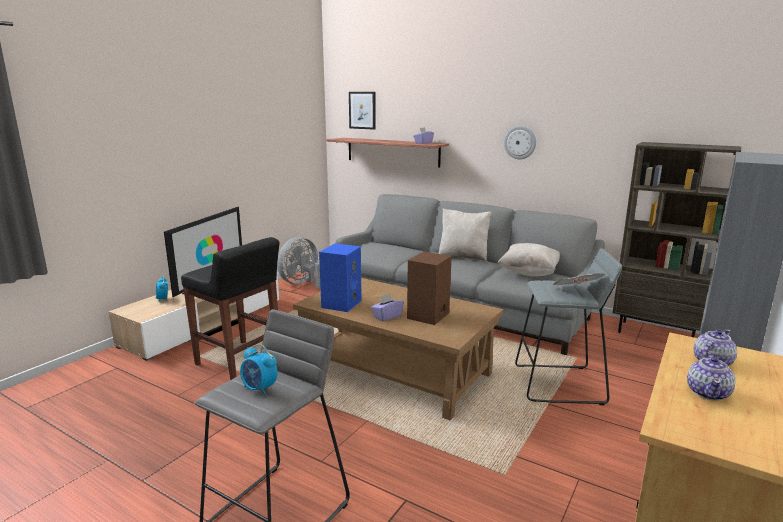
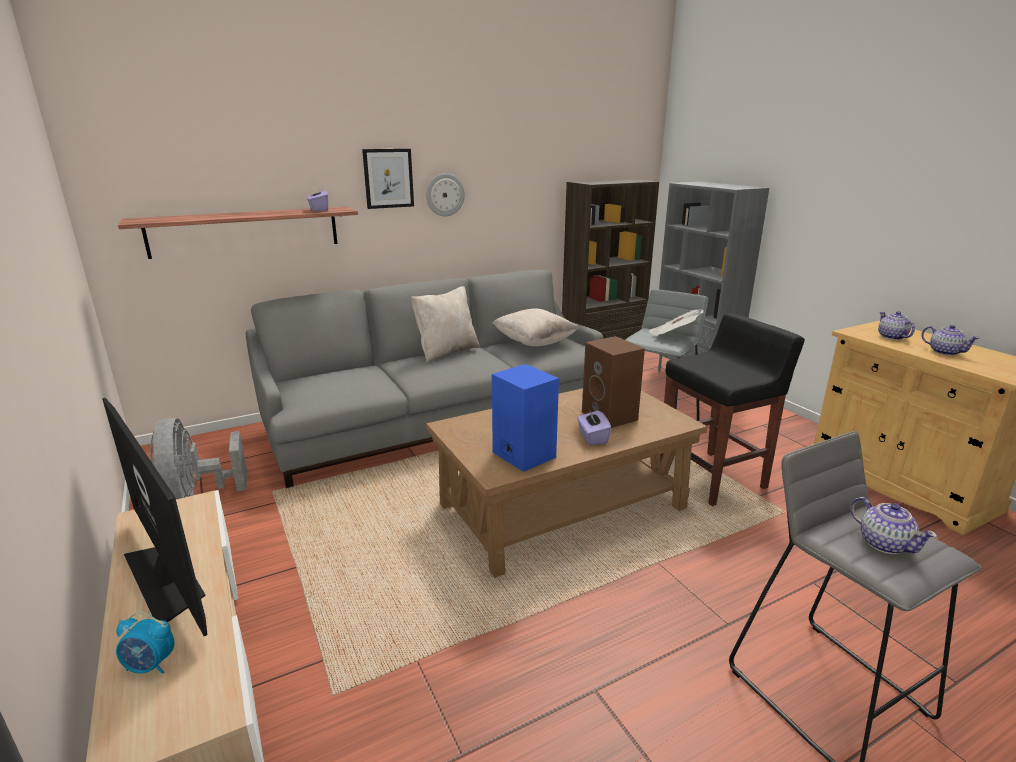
camera: 60 degrees left, 5 degrees up
(239, 361) = (404, 641): black stool -> black stool (713, 477)
(259, 389) = (884, 543): alarm clock -> teapot
(362, 110) = (163, 163): picture -> picture (388, 178)

